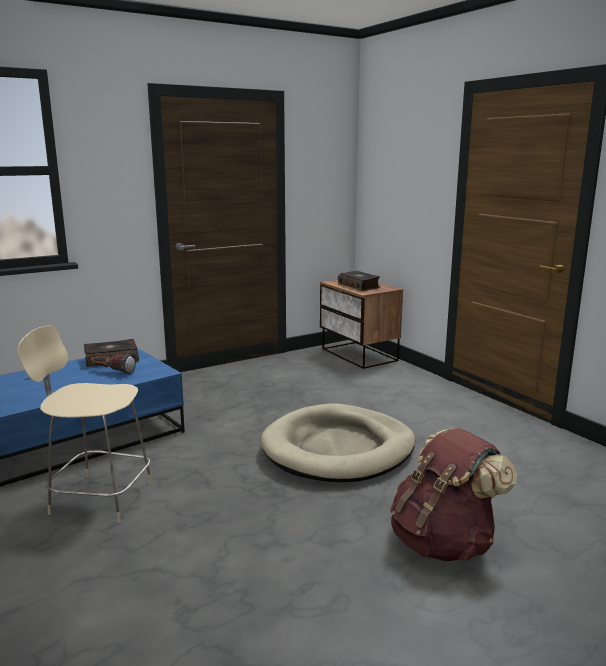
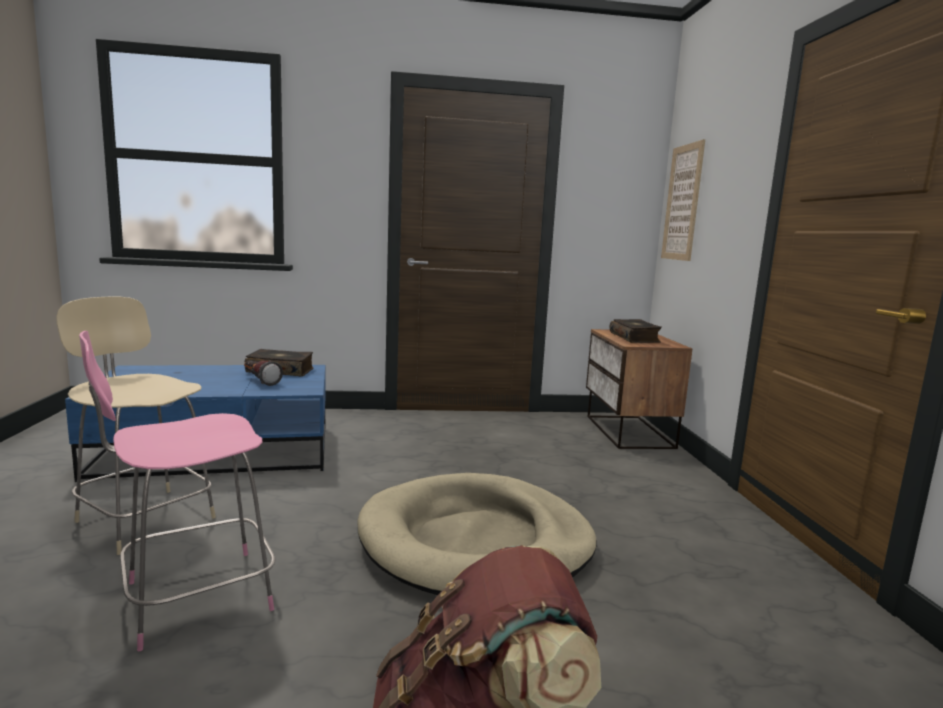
camera: 25 degrees right, 5 degrees down
(209, 527) = (192, 598): none -> pink chair
(378, 181) = (682, 203): none -> picture

